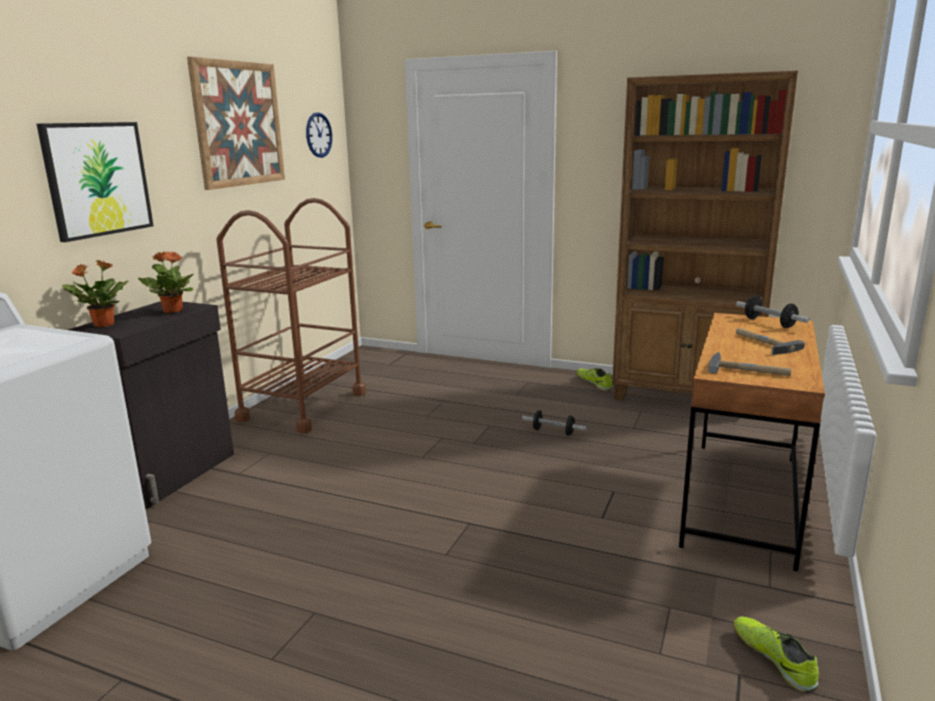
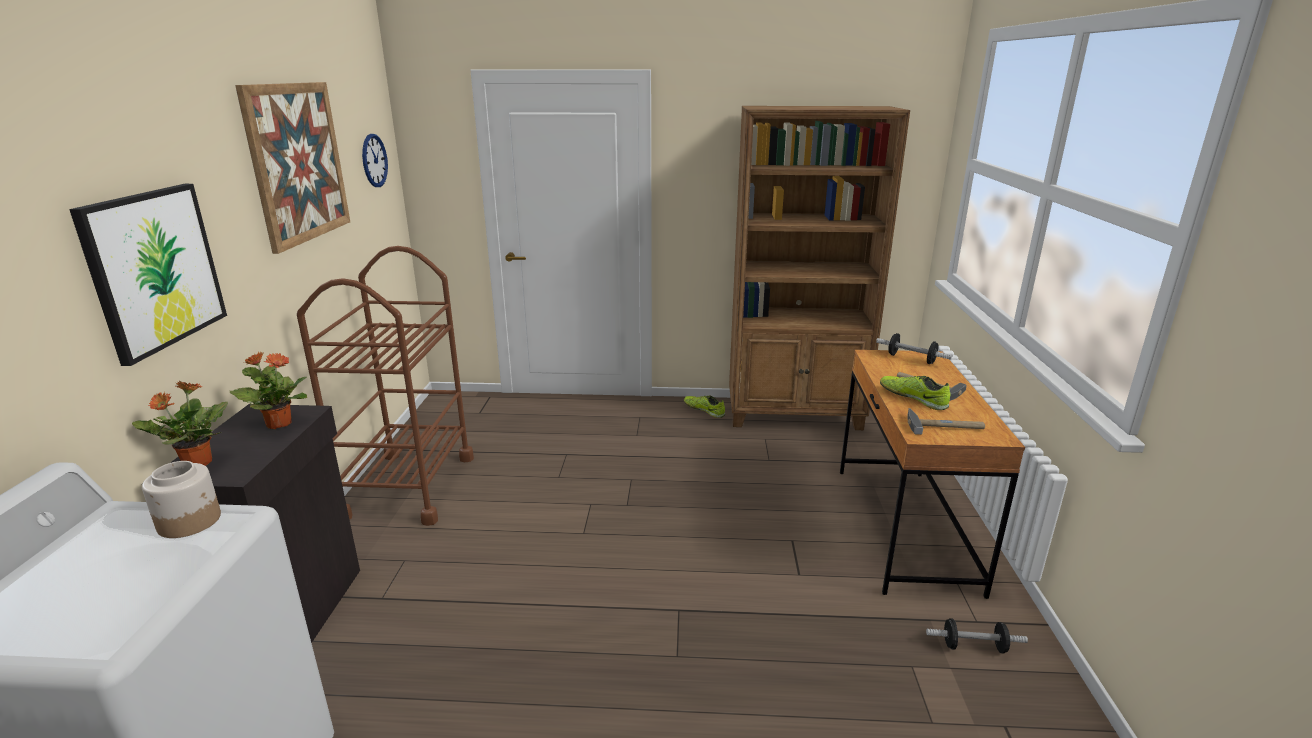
camera: 20 degrees left, 5 degrees up
(54, 336) = (190, 521): none -> jar
(553, 432) = (698, 477): dumbbell -> dumbbell (973, 646)
(773, 658) = (1020, 700): shoe -> shoe (913, 398)

